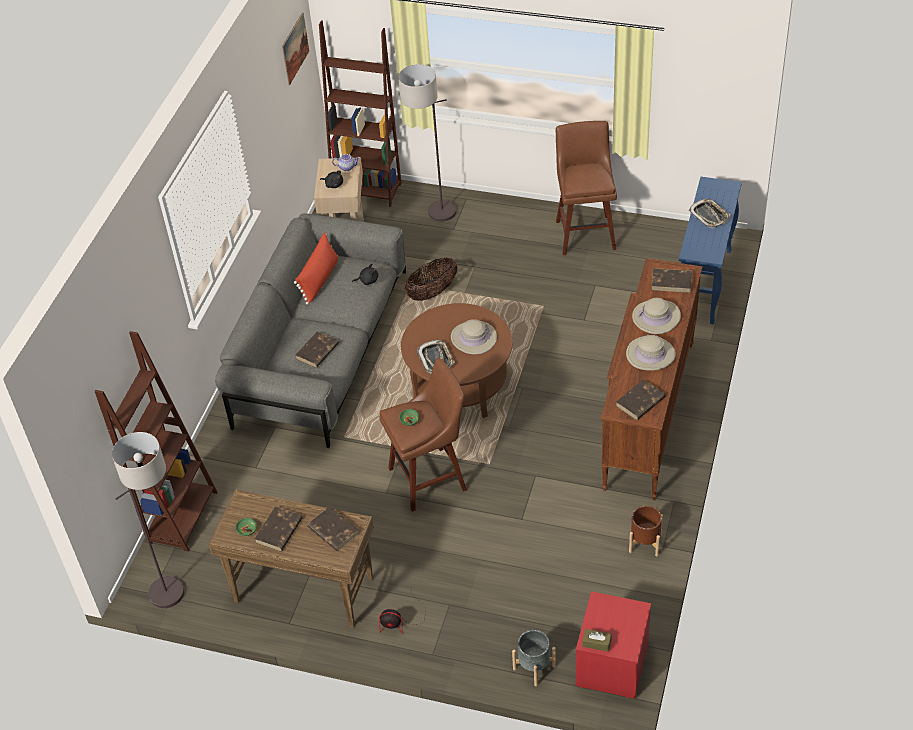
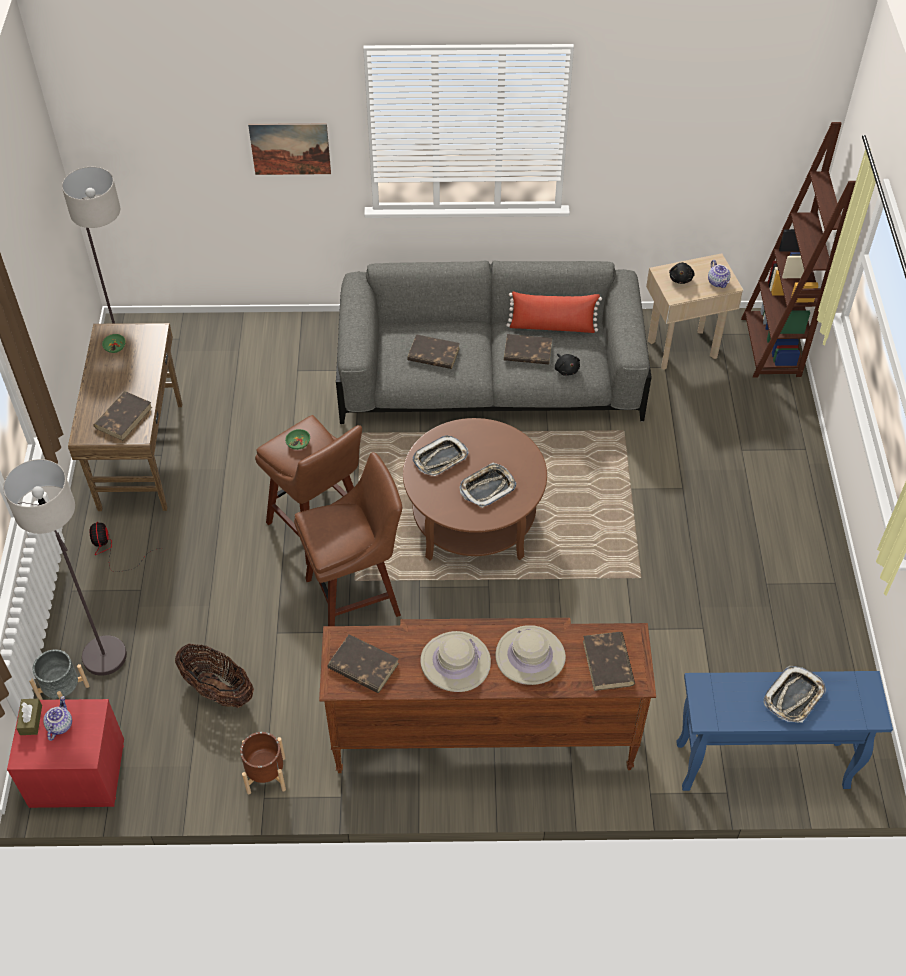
camera: 70 degrees right, 5 degrees up
(182, 517) = (218, 332): brown bookcase -> none
(279, 531) = (116, 373): brown book -> brown book (527, 352)
(295, 48) = (776, 117): picture -> picture (290, 148)
(432, 292) = (619, 456): basket -> basket (218, 689)
(433, 214) = (760, 423): grey floor lamp -> grey floor lamp (99, 647)
(473, 338) = (487, 488): beige hat -> tray
(585, 233) = (801, 596): brown stool -> brown stool (357, 596)
(606, 624) = (59, 725): none -> teapot

